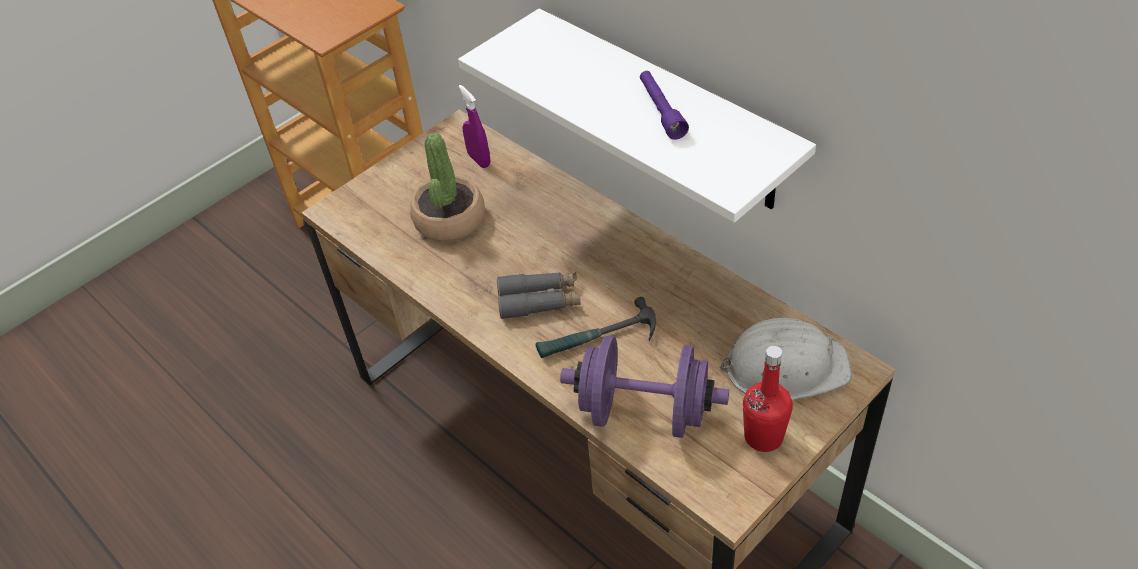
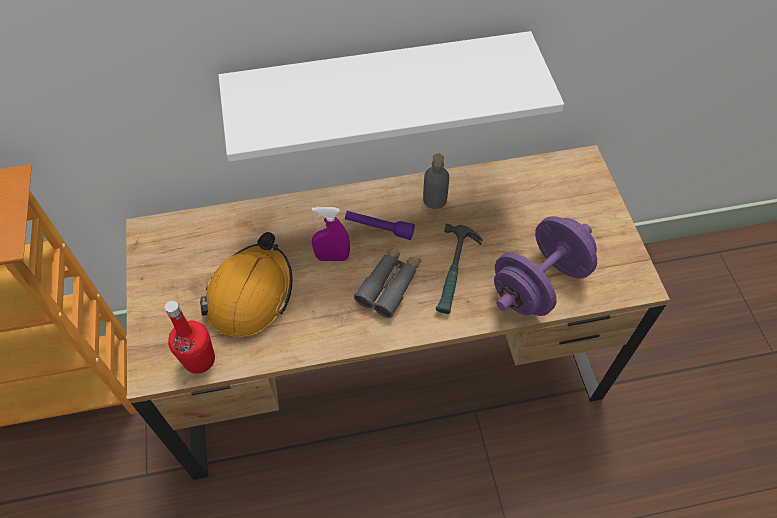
camera: 60 degrees left, 10 degrees up
(449, 220) = (250, 294): potted plant -> orange hard hat
(479, 160) = (202, 239): purple spray bottle -> purple spray bottle (332, 257)
(661, 111) = (423, 79): purple flashlight -> purple flashlight (379, 228)
(671, 277) = (434, 199): none -> grey bottle
(763, 436) = (602, 236): red bottle -> red bottle (199, 359)
(785, 367) = (557, 191): white hard hat -> none

